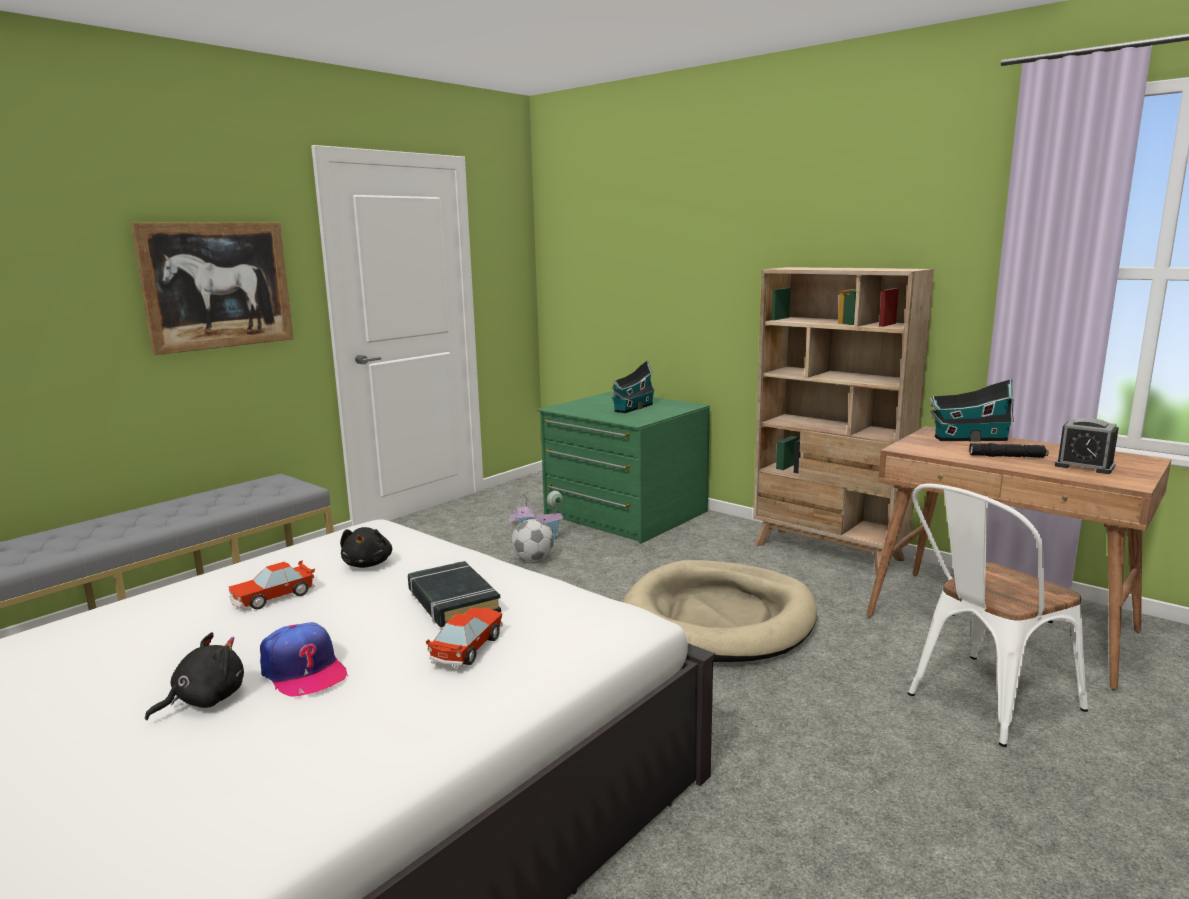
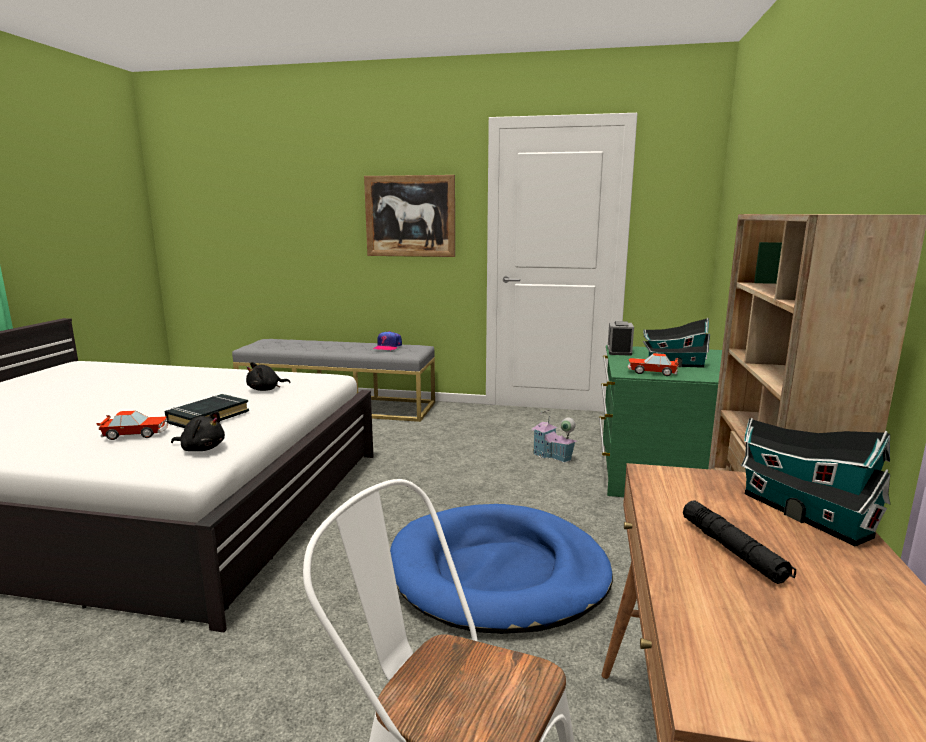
camera: 60 degrees right, 0 degrees up
(205, 700) = (82, 405): black plush toy -> black plush toy (201, 448)
(273, 597) = (208, 385): toy car -> toy car (652, 372)
(303, 671) = (111, 412): cap -> cap (387, 347)
(533, 559) = (516, 465): football -> none
(719, 618) = (498, 573): beige dog bed -> blue dog bed
(1084, 466) = (786, 634): alarm clock -> alarm clock (619, 351)

